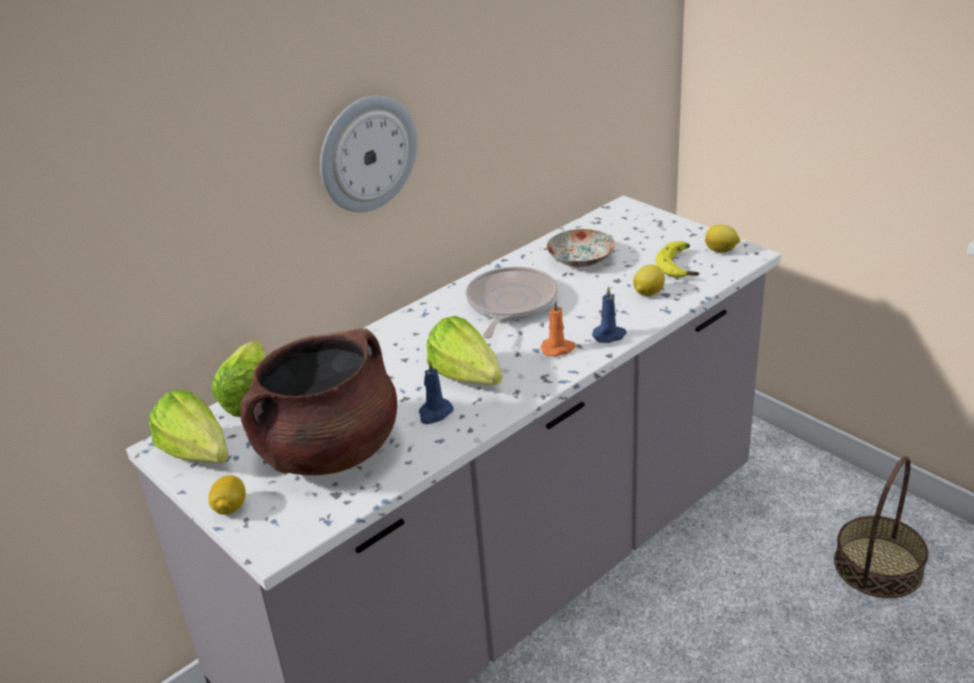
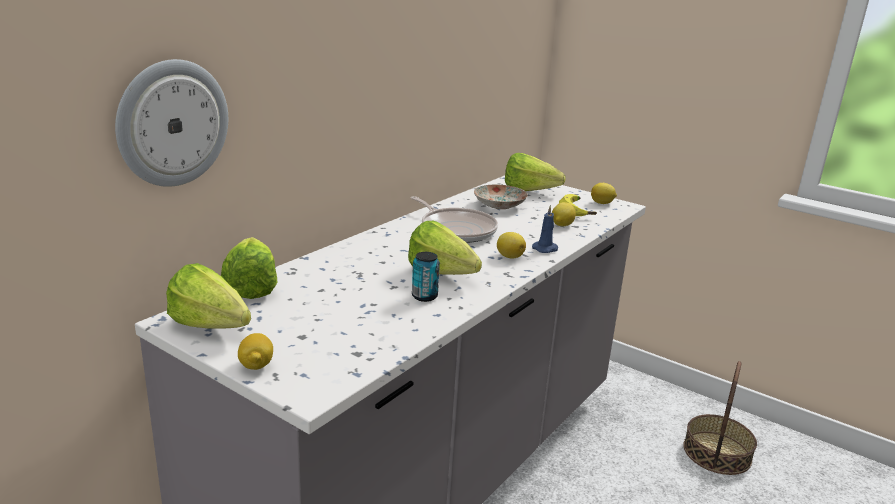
camera: 15 degrees left, 10 degrees down
(328, 452) = (338, 323): brown cooking pot -> none
(367, 153) = (354, 90): wall clock -> wall clock (172, 123)
(435, 413) = (424, 296): blue candle -> can
(510, 304) = (456, 230): frying pan -> frying pan turned 135 degrees clockwise
(558, 349) = (509, 256): orange candle -> lemon
(636, 233) = (533, 192): none -> lettuce

